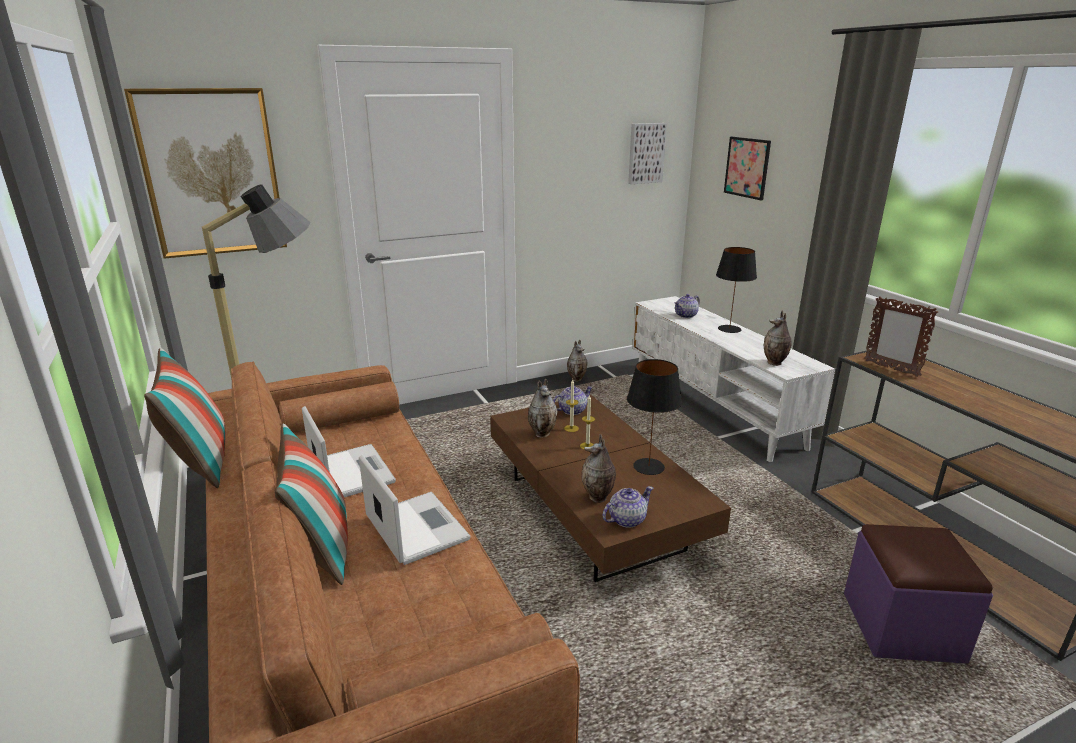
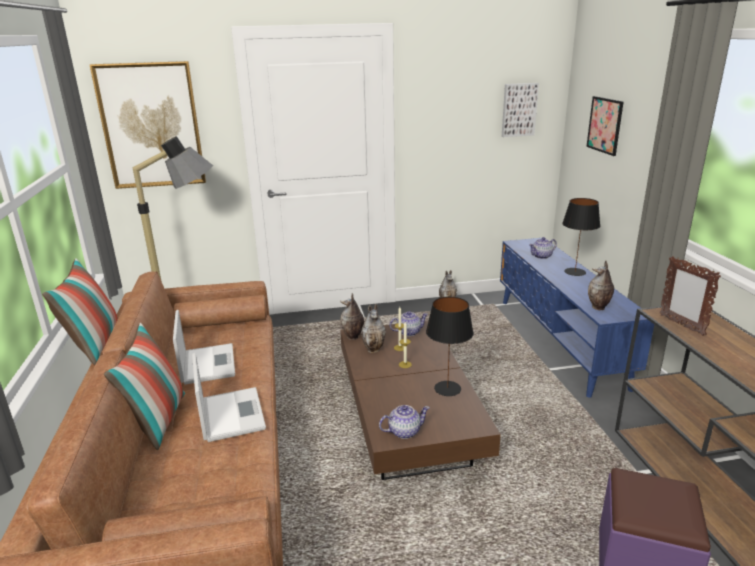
camera: 15 degrees right, 0 degrees up
(598, 498) = (390, 409): vase -> vase (353, 337)
(714, 407) = (559, 341): white tv stand -> blue tv stand

